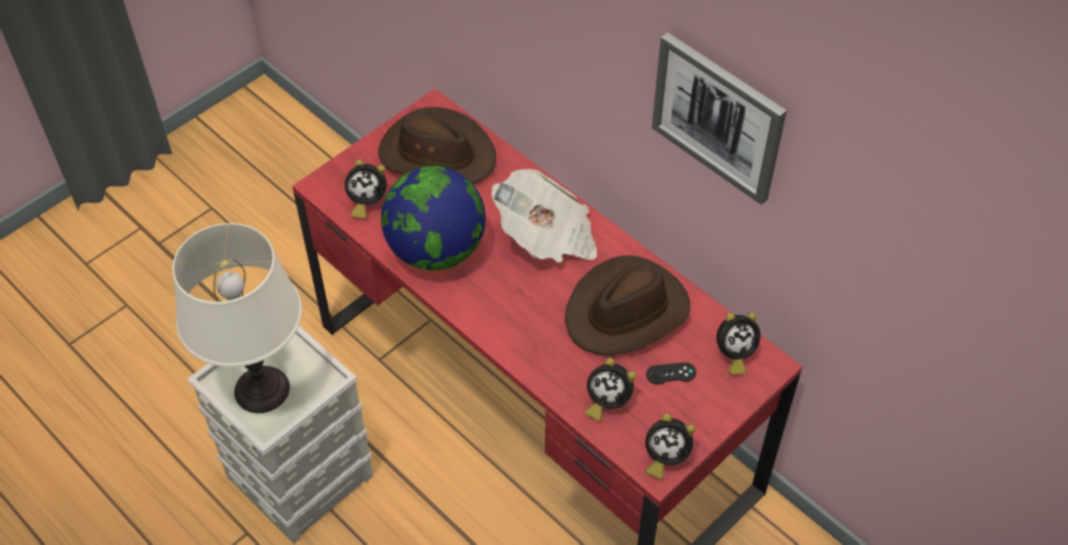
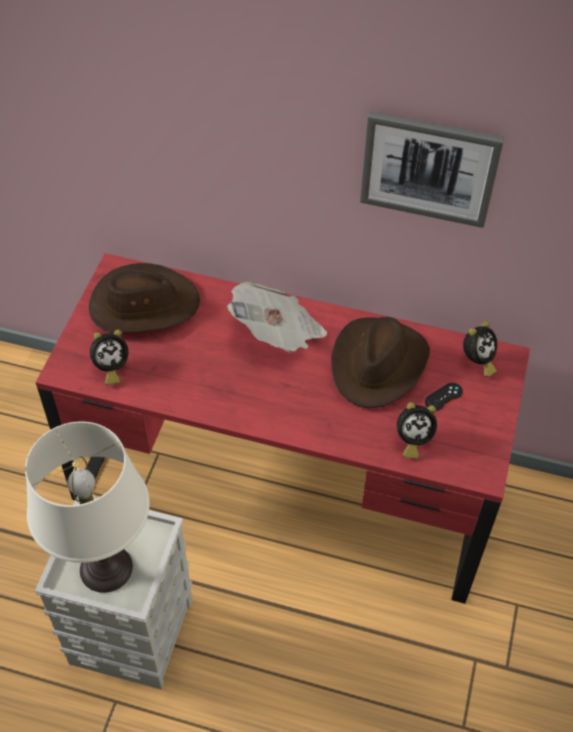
camera: 30 degrees left, 0 degrees up
(436, 250) = (196, 382): globe -> none
(664, 457) = (483, 462): alarm clock -> none

